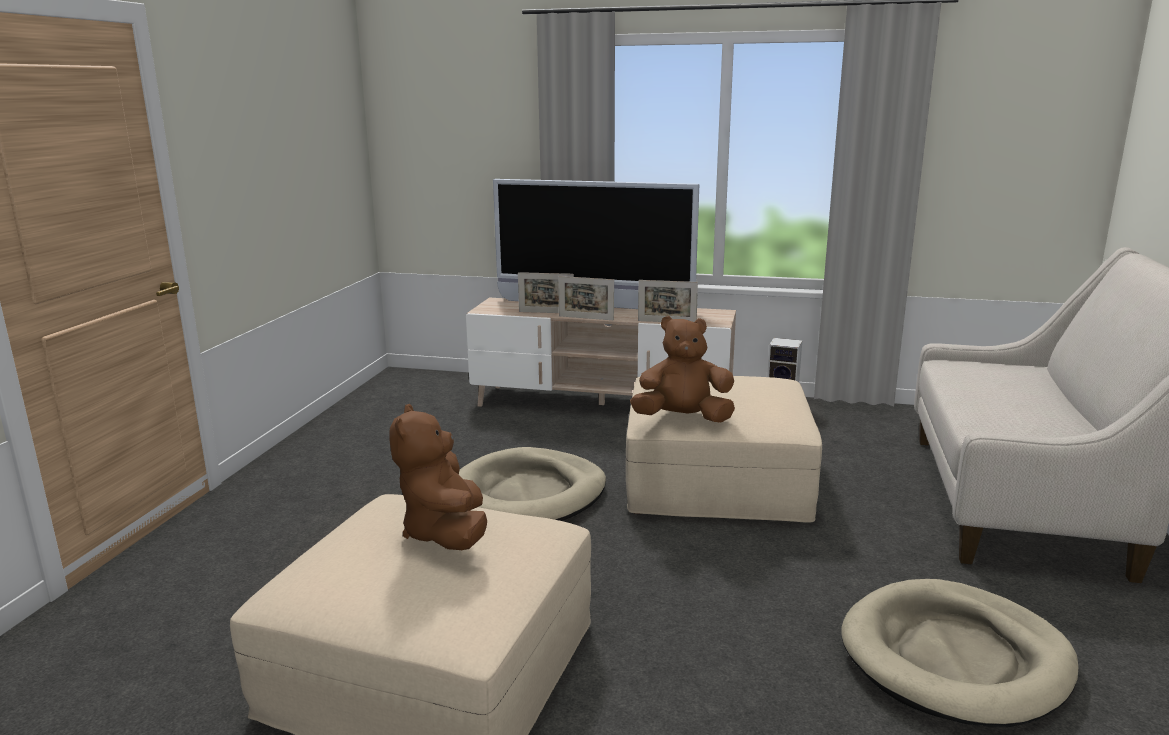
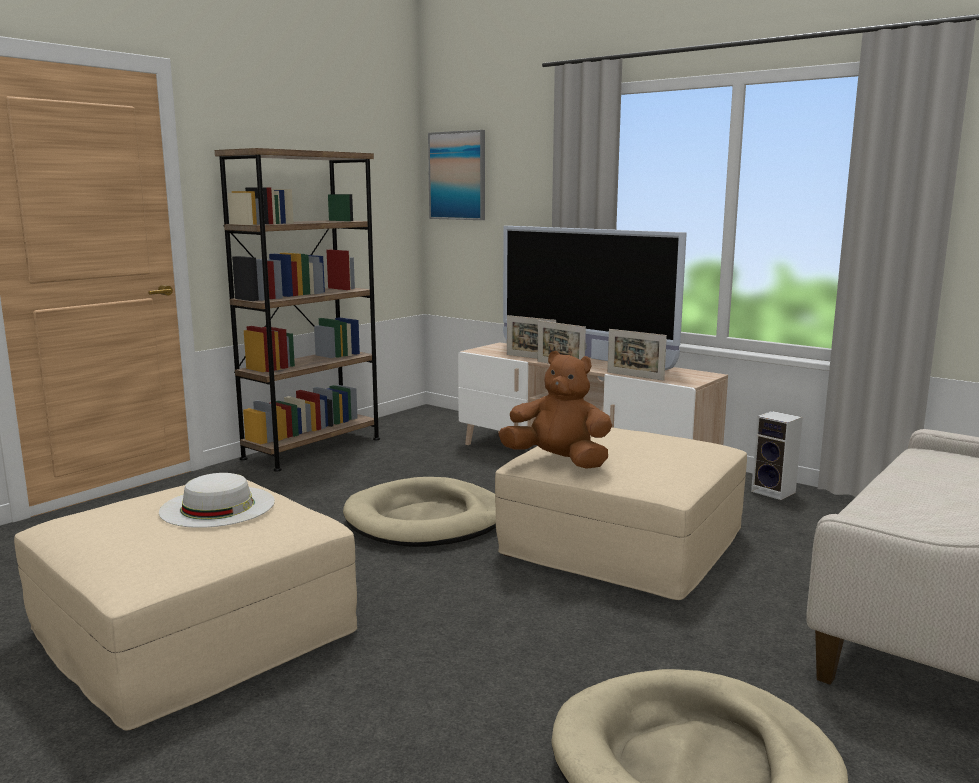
camera: 25 degrees right, 5 degrees down
(322, 438) = (312, 448): none -> brown bookcase
(415, 123) = (458, 176): none -> picture
(446, 533) = (218, 506): brown plush toy -> white hat

